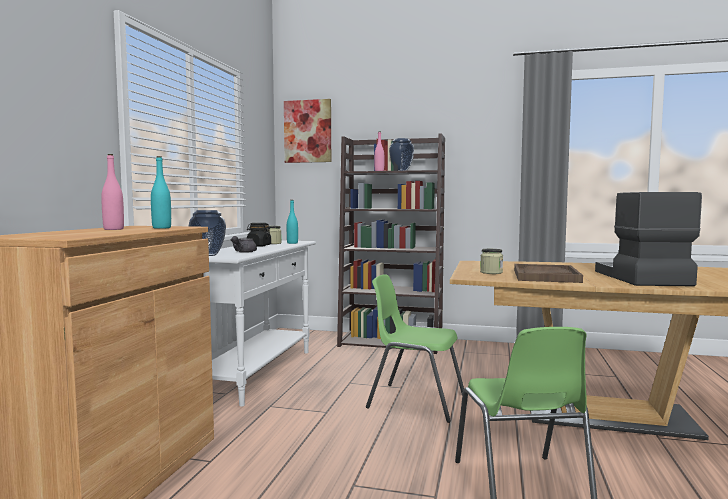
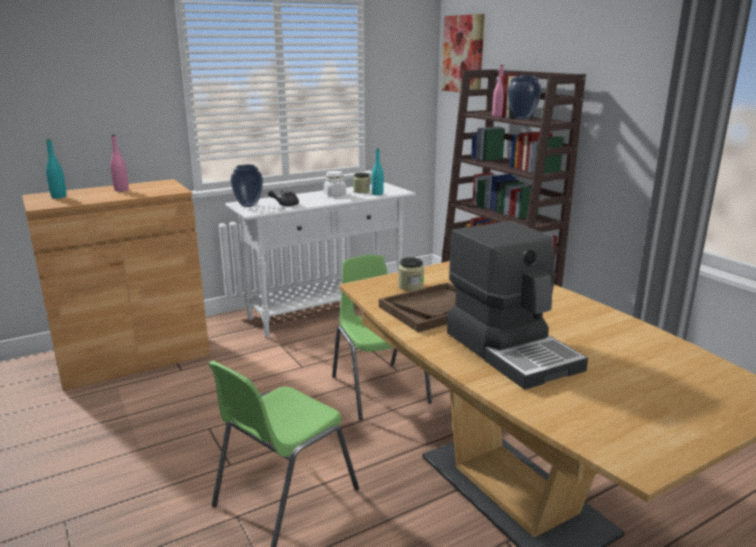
camera: 45 degrees right, 15 degrees up
(161, 228) = (152, 191): turquoise bottle -> turquoise bottle (59, 197)
(258, 246) = (334, 194): black jar -> white jar
(640, 278) = (512, 350): coffee machine -> coffee machine turned 105 degrees clockwise

